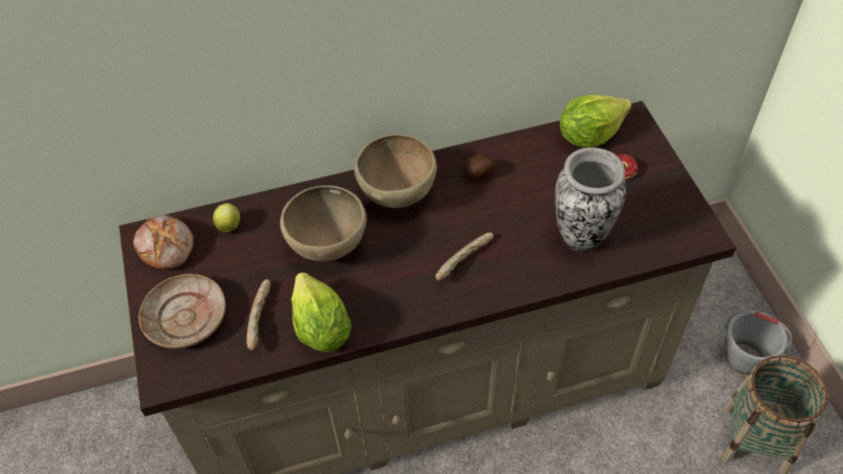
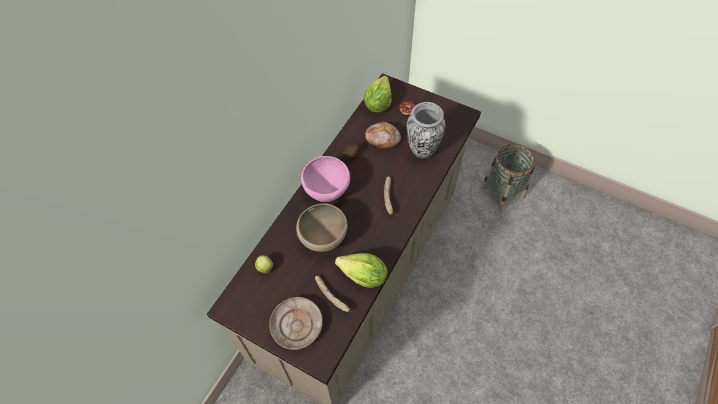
camera: 45 degrees left, 5 degrees up
(167, 246) = (245, 302): bread -> bread (382, 138)
(398, 194) = (327, 191): brown bowl -> pink bowl
(744, 358) = (470, 162): grey bucket -> none

